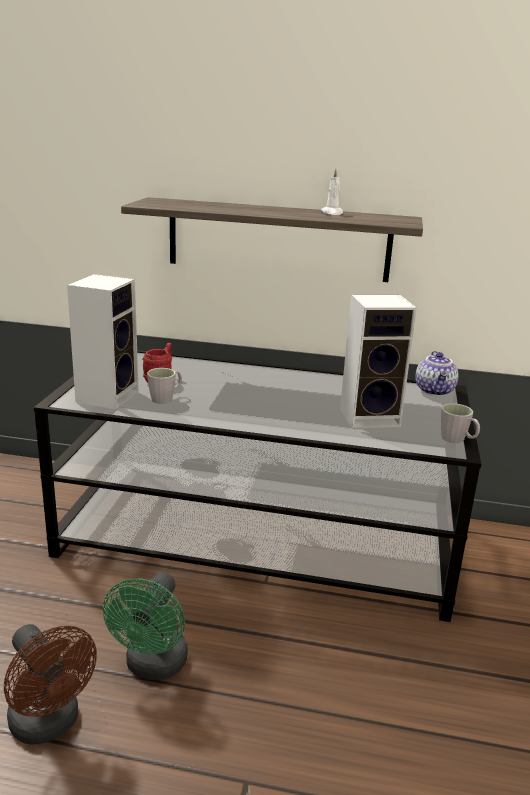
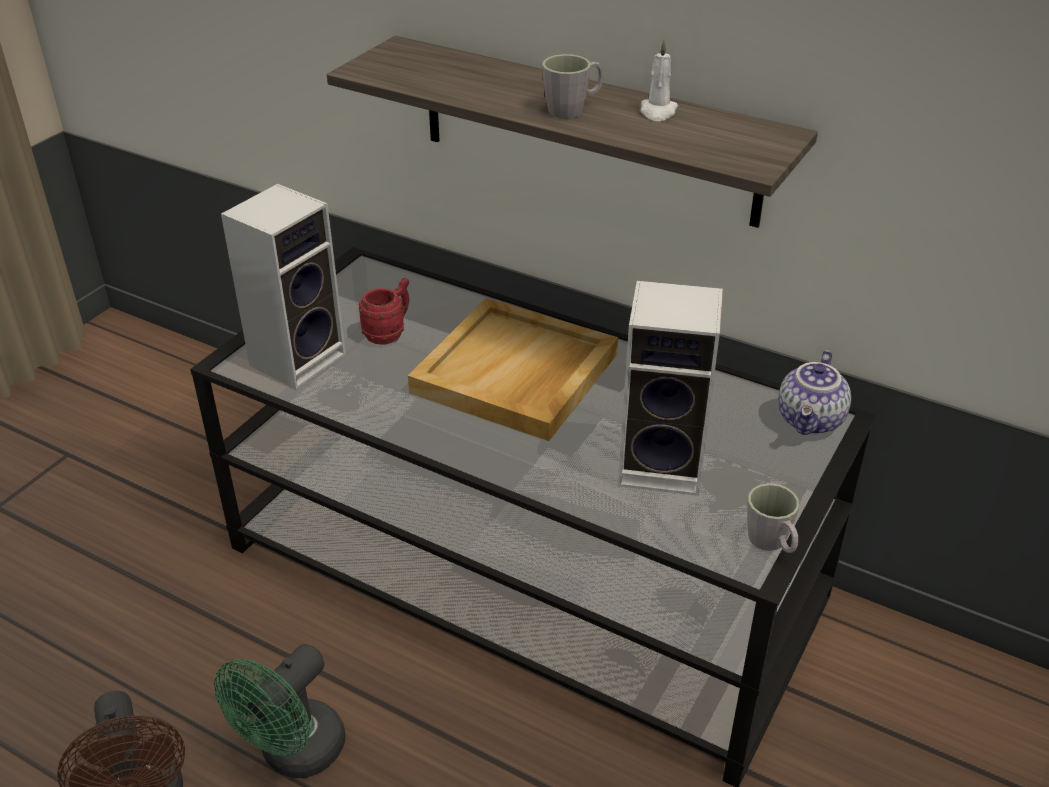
camera: 20 degrees right, 15 degrees up
(166, 398) = (376, 375): grey mug -> grey mug (573, 109)
(254, 390) = (516, 374): none -> beige tray

